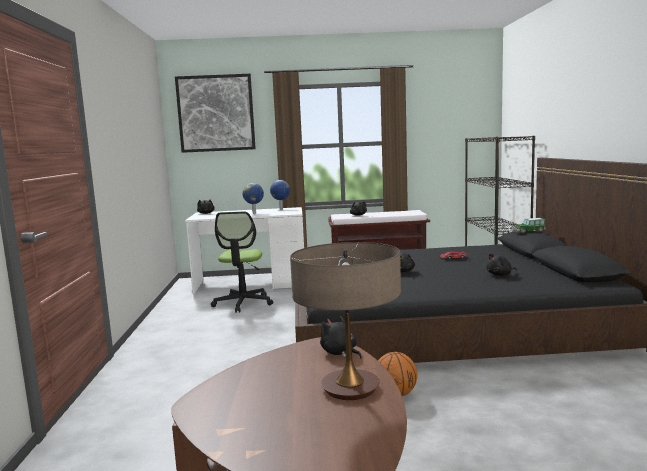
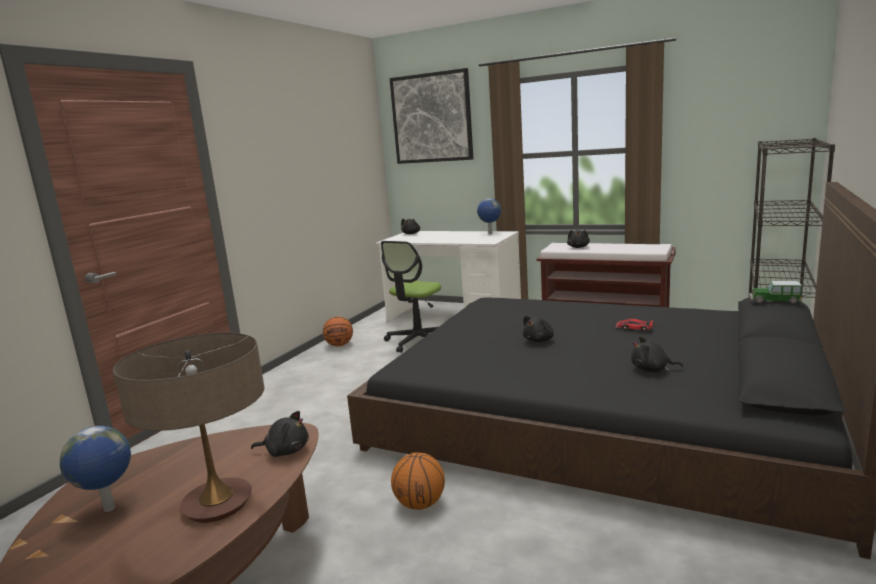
camera: 30 degrees right, 5 degrees up
(170, 316) = (339, 345): none -> basketball
(254, 213) = (452, 238): globe -> globe (109, 509)
(340, 353) = (285, 451): black plush toy -> black plush toy turned 105 degrees clockwise

